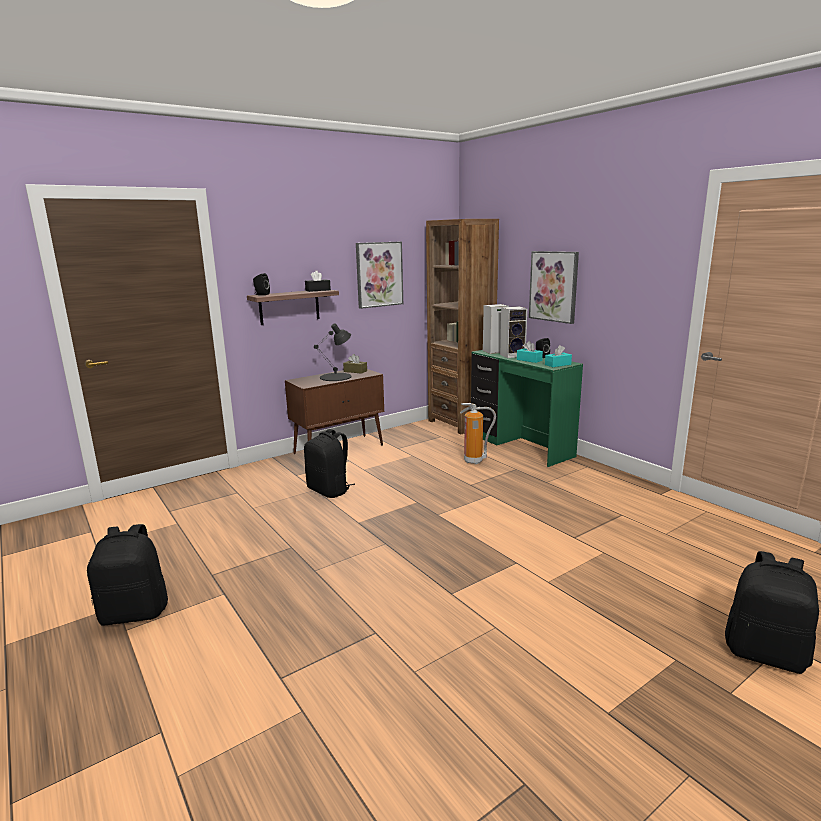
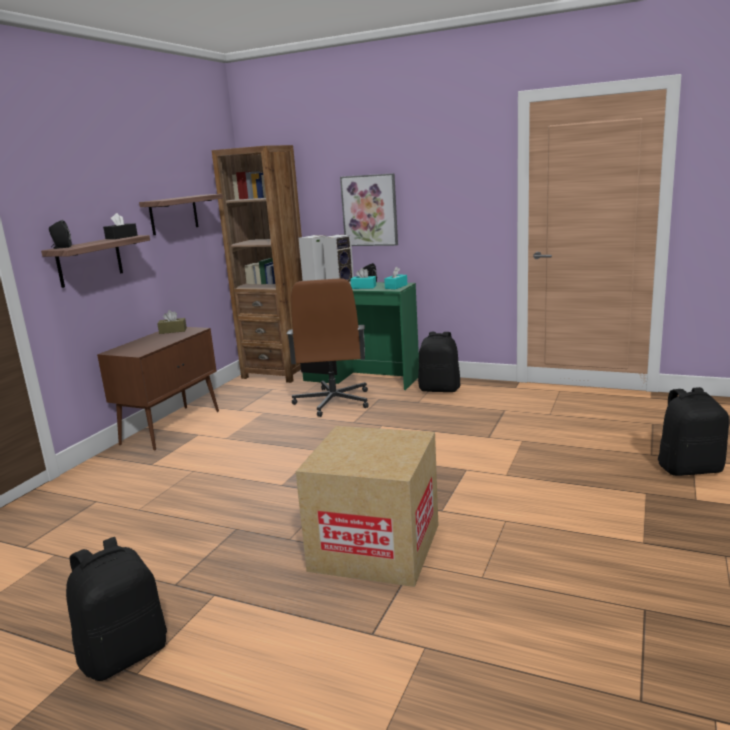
camera: 30 degrees left, 0 degrees up
(329, 490) = (212, 467): black backpack -> black backpack (440, 389)
(336, 377) = (159, 340): black table lamp -> none
(364, 604) = (375, 547): none -> cardboard box
(379, 274) = (174, 214): picture -> shelf
(474, 461) = (333, 402): fire extinguisher -> brown office chair

